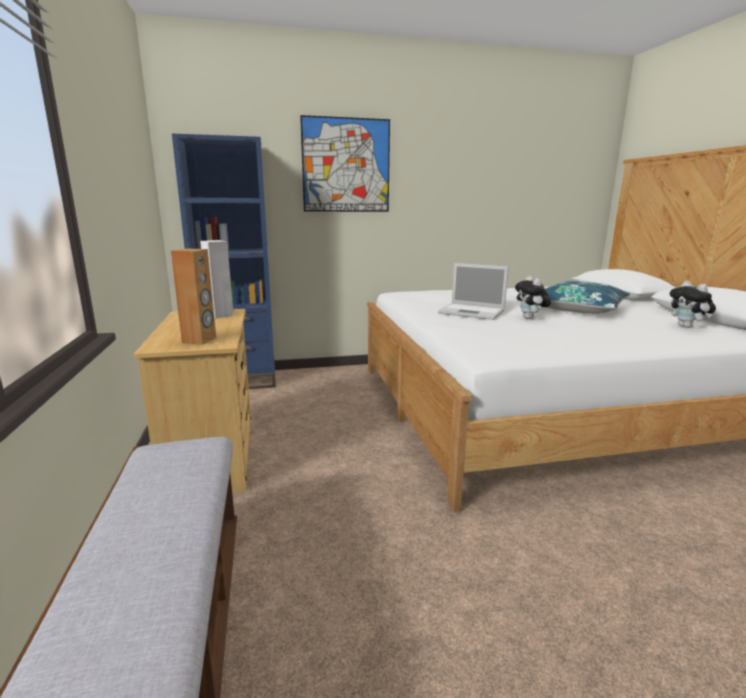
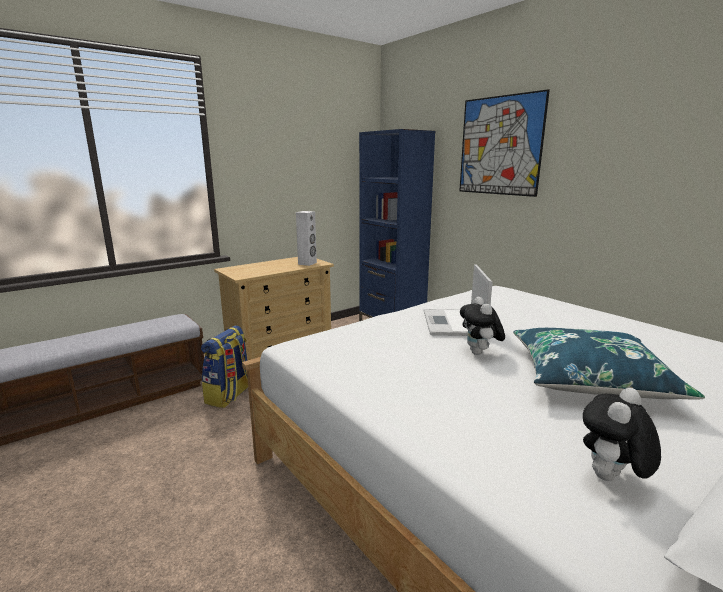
camera: 65 degrees right, 0 degrees up
(200, 340) = (245, 272): brown speaker -> none
(290, 513) = (229, 395): none -> backpack
(530, 318) = (479, 353): plush toy -> plush toy turned 60 degrees counterclockwise

